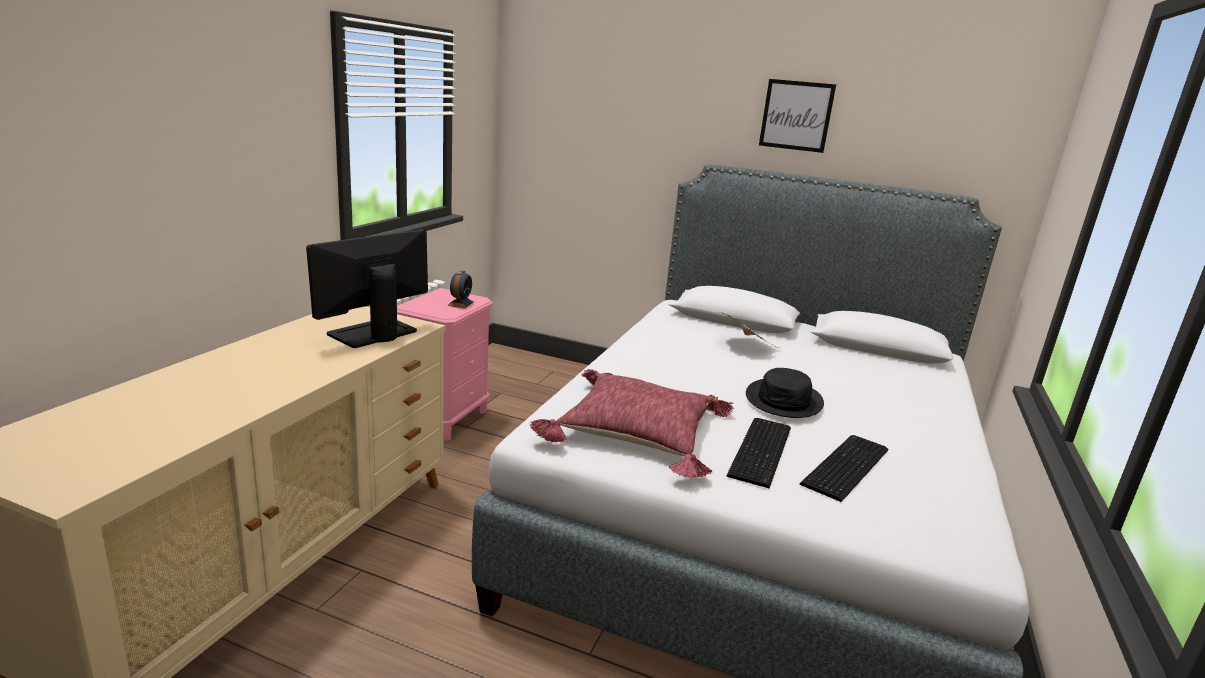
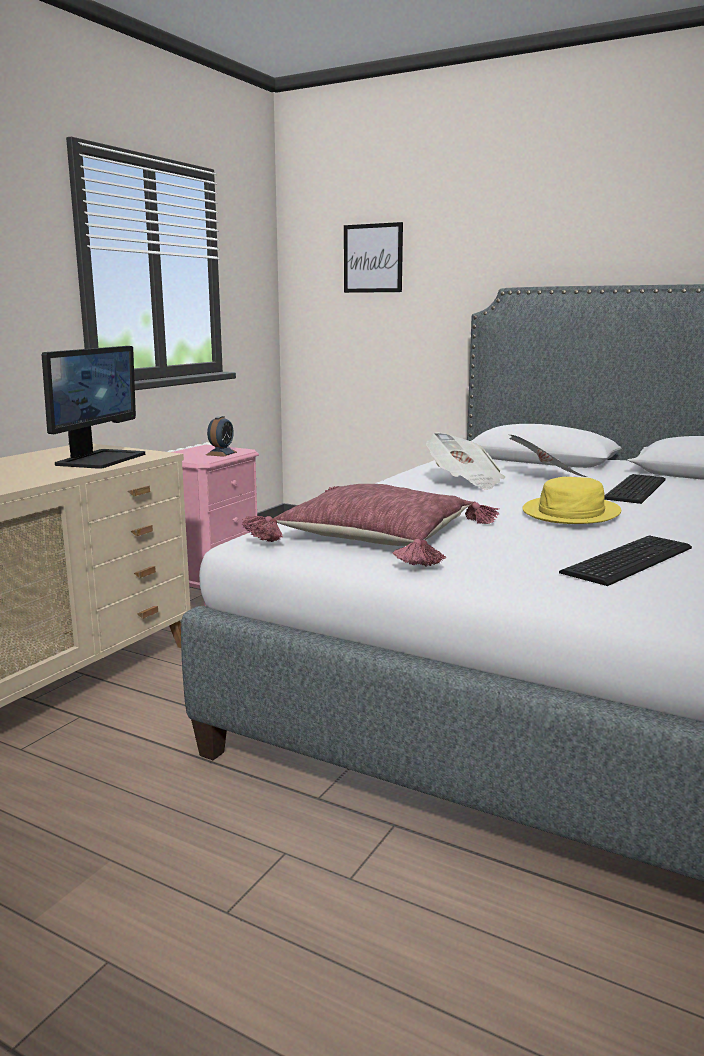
camera: 10 degrees right, 5 degrees down
(373, 333) = (100, 459): monitor -> monitor turned 150 degrees clockwise
(685, 353) = (465, 482): none -> newspaper
(763, 450) = (525, 548): keyboard -> keyboard (637, 489)
(784, 400) = (571, 512): black hat -> yellow hat
(796, 115) = (602, 219): picture -> picture (373, 258)

